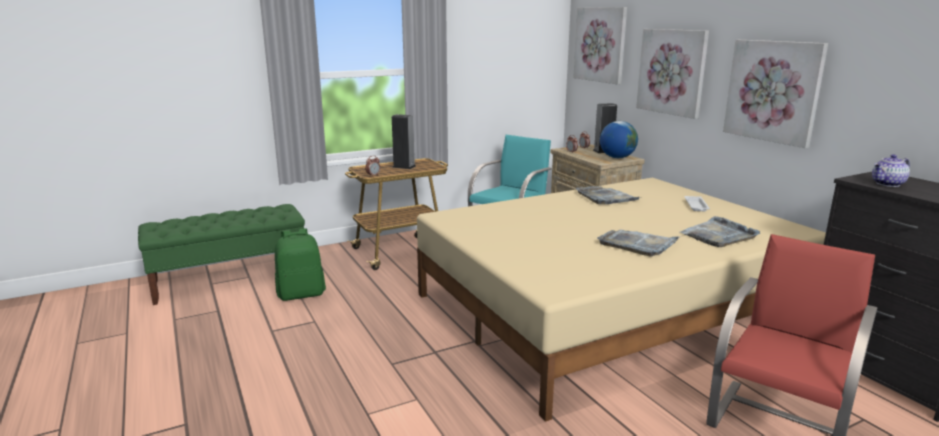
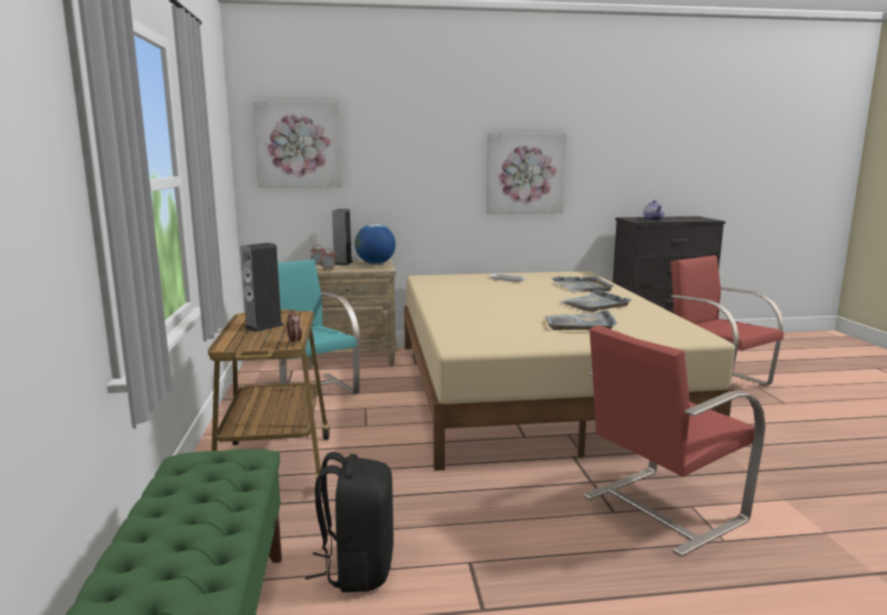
camera: 70 degrees left, 5 degrees down
(301, 294) = (357, 568): green backpack -> black backpack
(406, 384) = (660, 508): none -> red chair
(606, 197) = (458, 293): grey tray -> grey tray (580, 324)
(672, 72) = (414, 167): picture -> none

